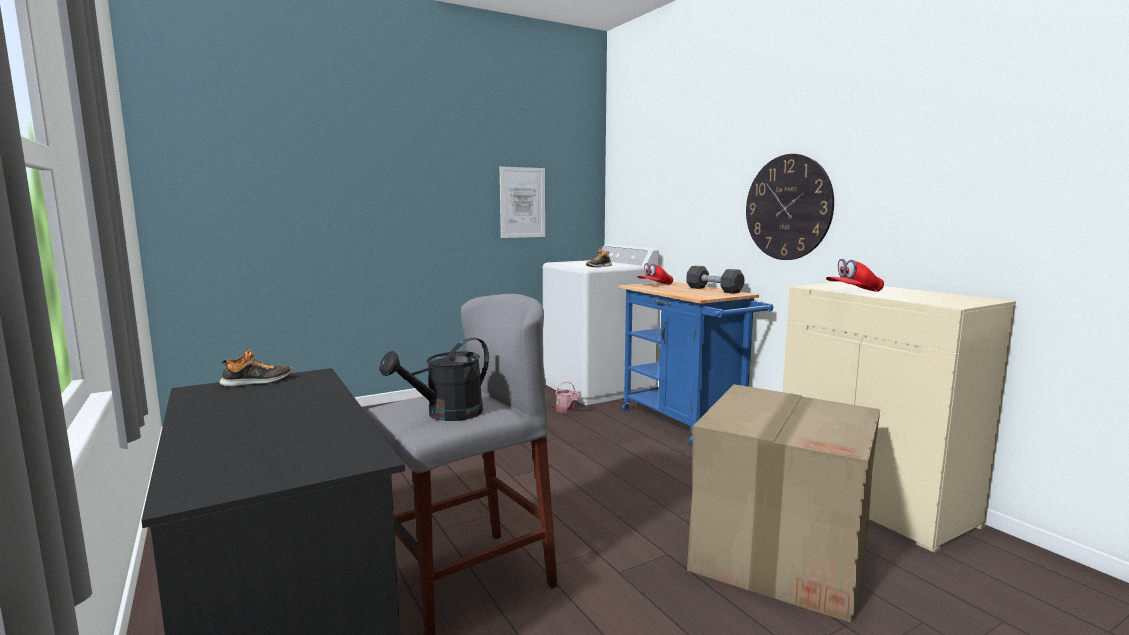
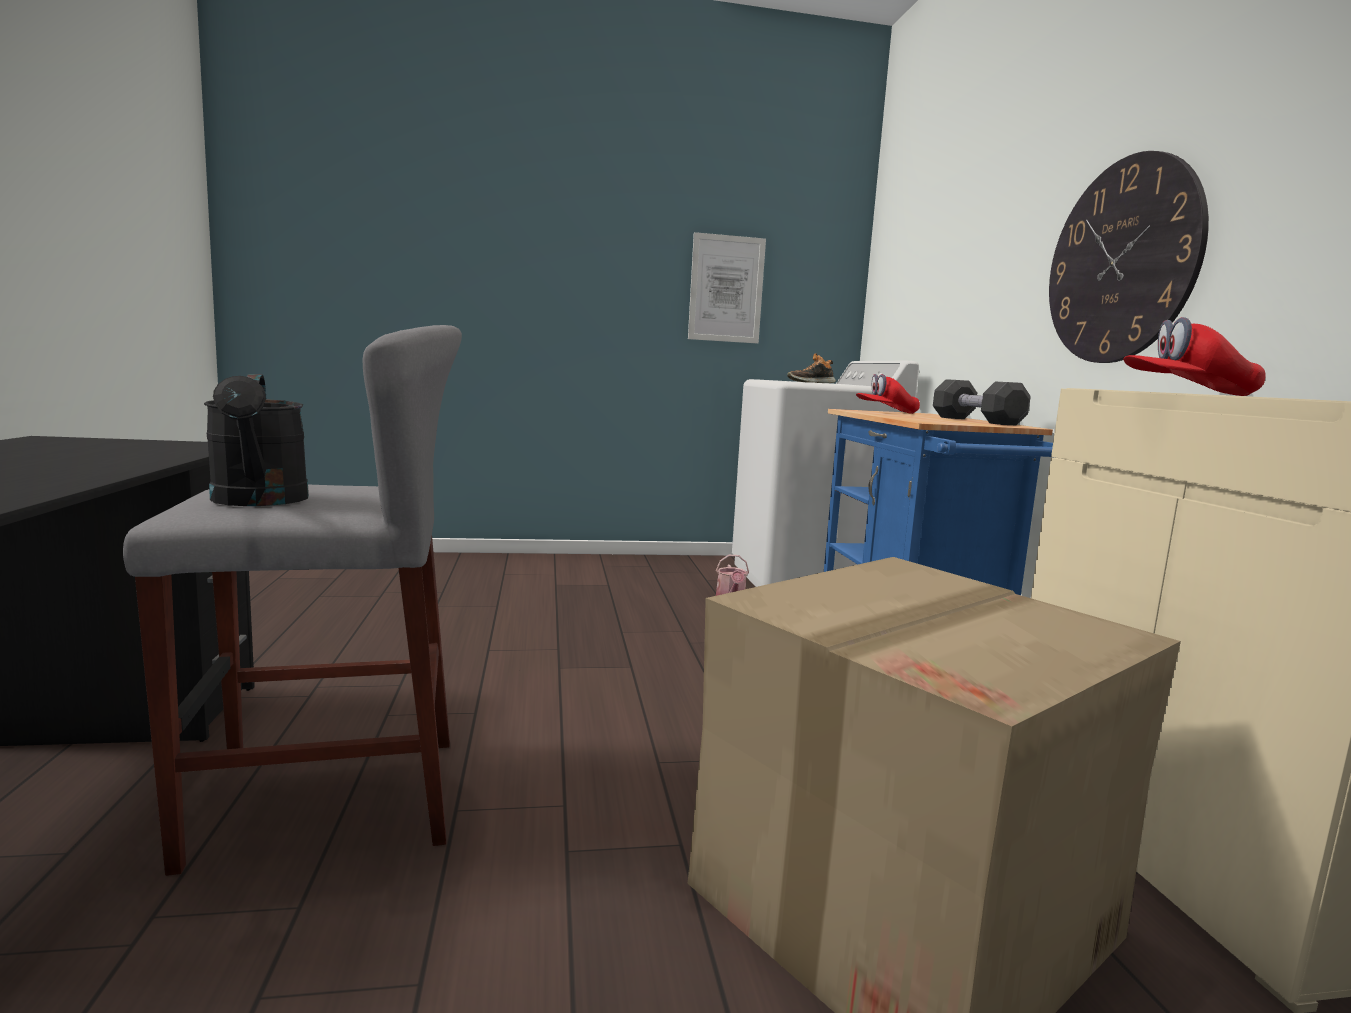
camera: 20 degrees right, 0 degrees up
(257, 382) = (129, 442): shoe -> none
(446, 415) = (259, 501): black watering can -> black watering can turned 90 degrees counterclockwise

